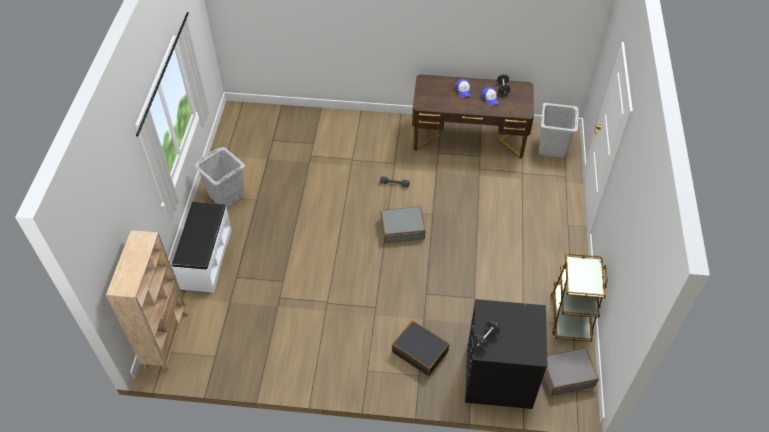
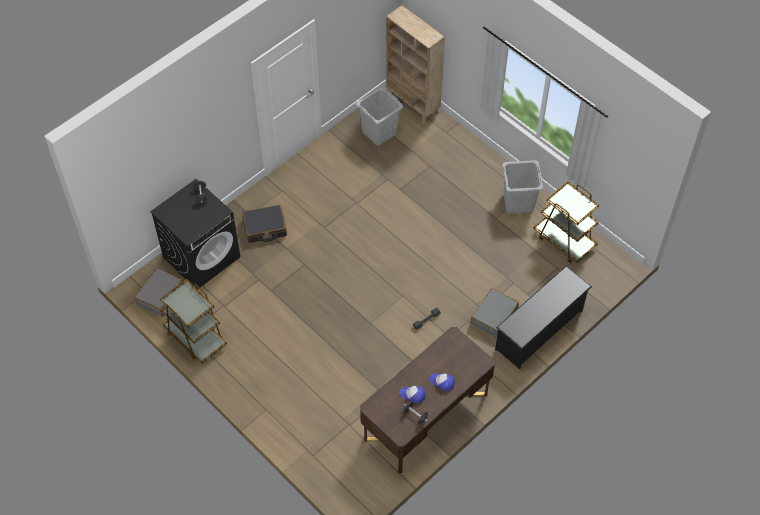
camera: 130 degrees right, 5 degrees up
(206, 259) = (464, 157): white bench -> none
(242, 149) = (564, 240): none -> brown cart
(338, 121) = (539, 330): none -> black shoe rack
(402, 229) = (375, 292): grey suitcase -> grey suitcase (494, 317)
(552, 147) = (352, 476): grey laundry basket -> grey laundry basket (379, 132)

